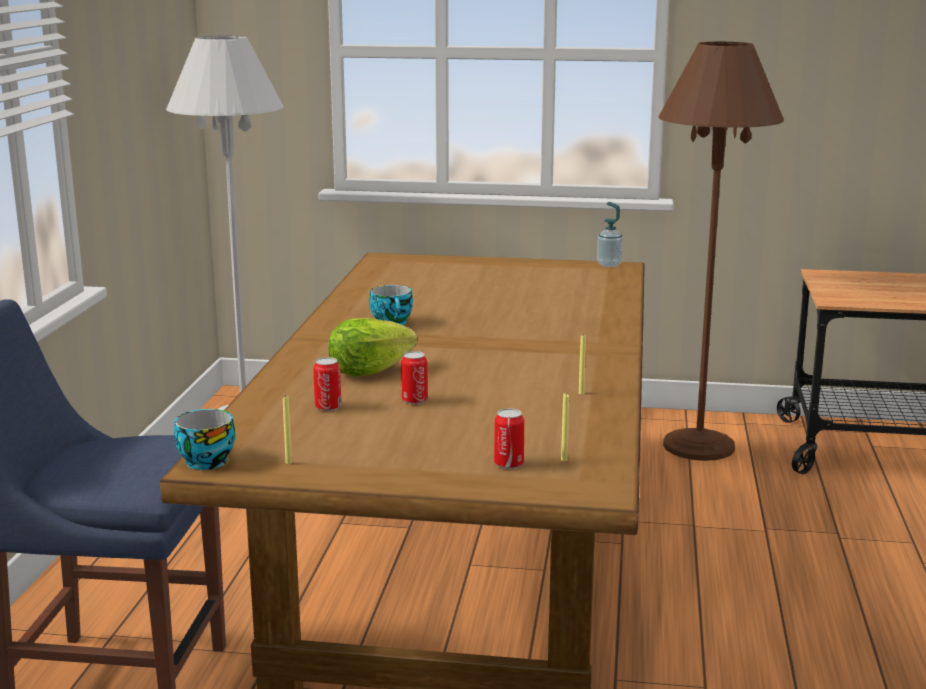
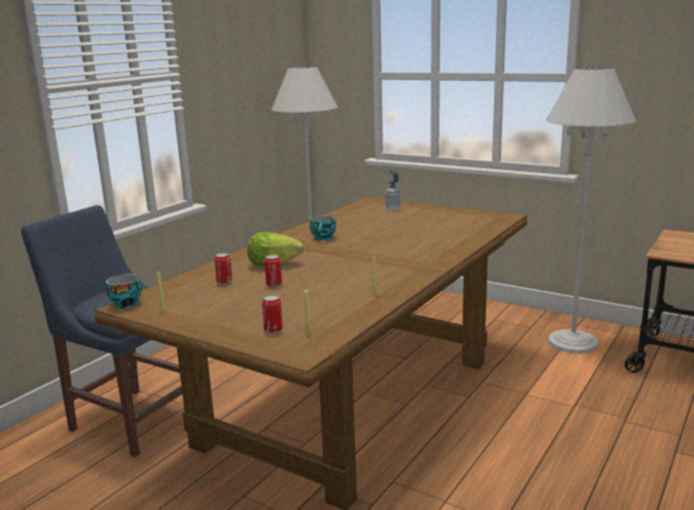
camera: 25 degrees right, 0 degrees up
(609, 265) = (501, 214): soap dispenser -> soap dispenser (393, 209)
(698, 446) = (573, 342): brown floor lamp -> white floor lamp

